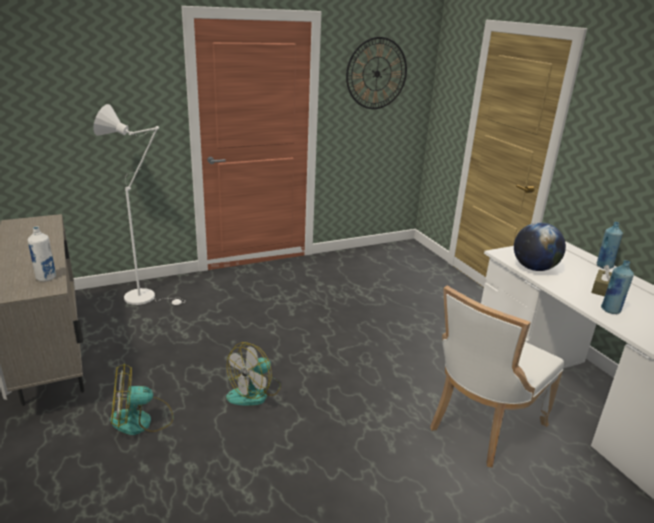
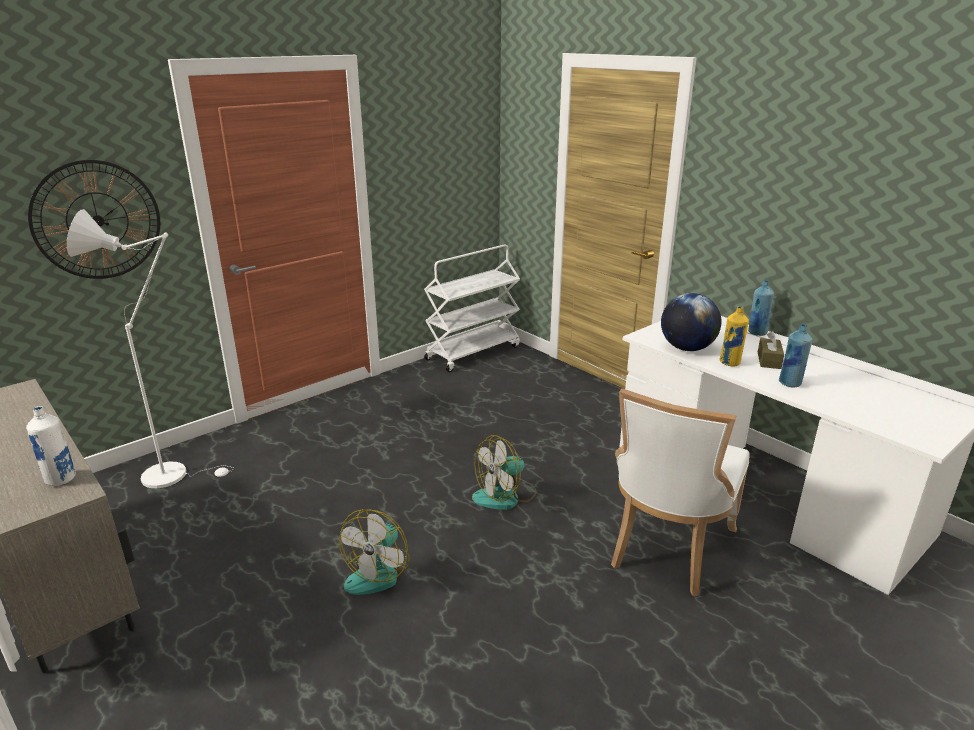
camera: 15 degrees left, 0 degrees up
(141, 420) = (237, 650): fan -> fan (505, 496)
(377, 73) = (433, 130): wall clock -> wall clock (97, 220)
(387, 250) = (473, 352): none -> white cart
(565, 285) = (730, 363): none -> yellow bottle

